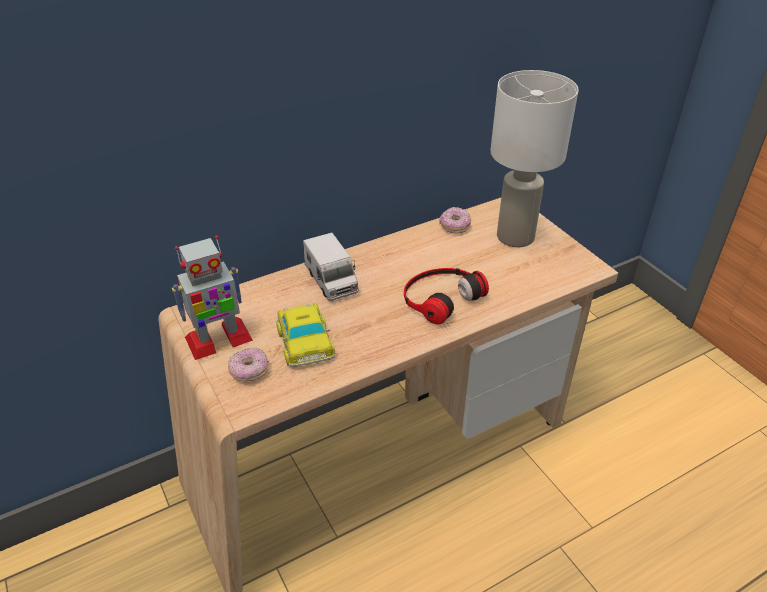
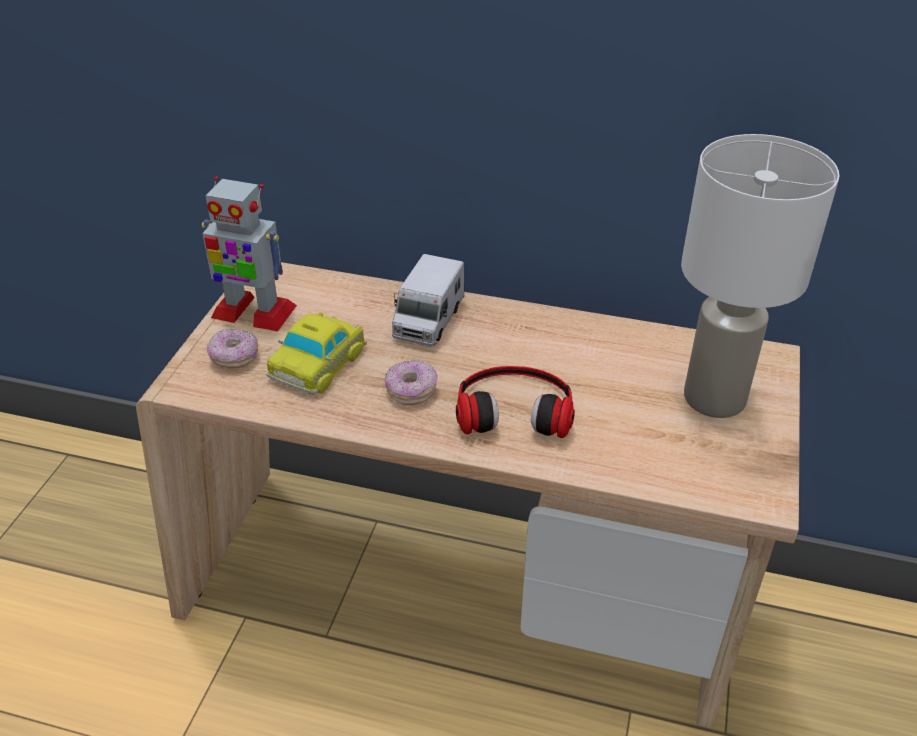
camera: 45 degrees right, 0 degrees up
(454, 226) = (653, 342): donut -> donut (411, 391)

